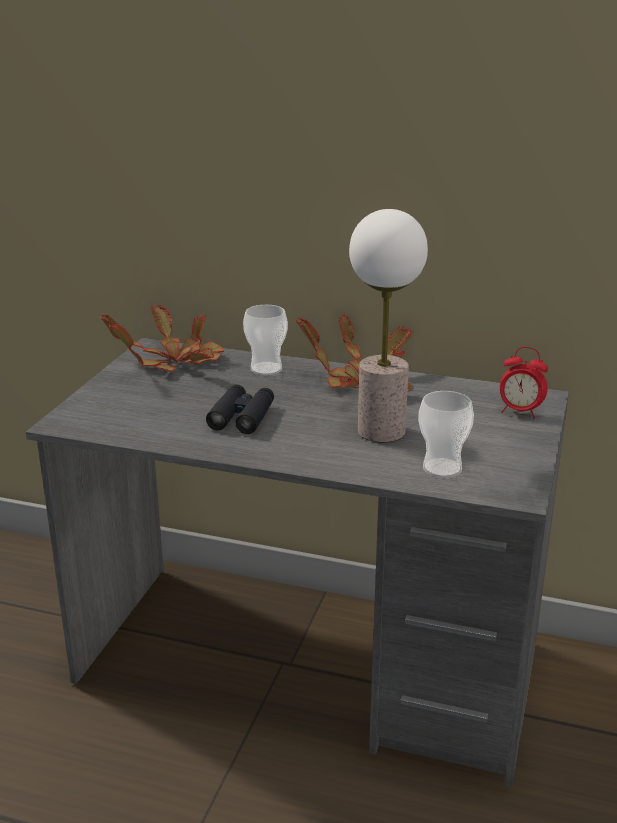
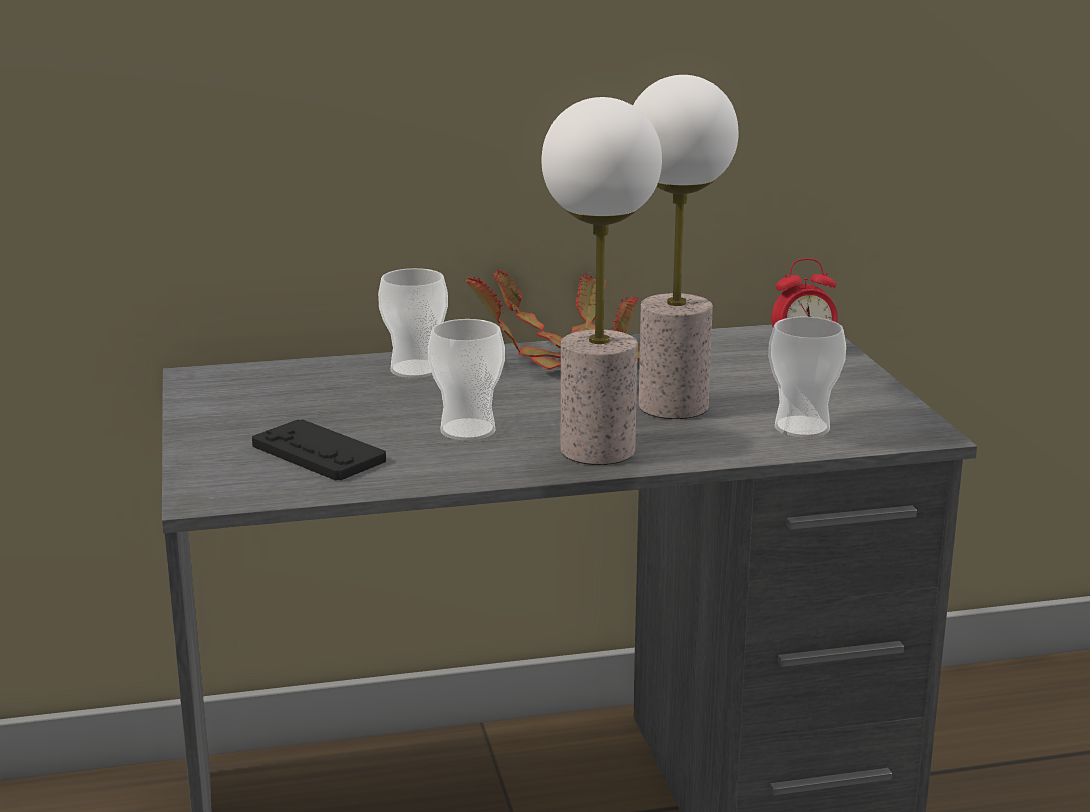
camera: 30 degrees left, 5 degrees down
(147, 411) = (318, 453): none -> black game controller
(172, 362) = (262, 388): potted plant -> none
(242, 417) = (468, 430): black binoculars -> cup
(297, 450) = (598, 450): none -> table lamp

